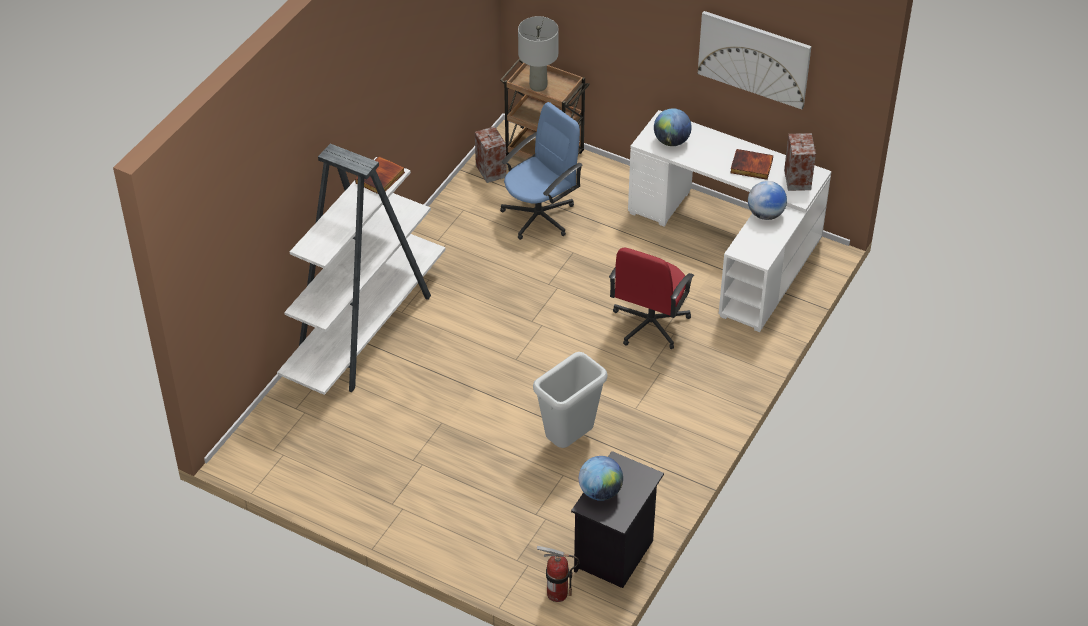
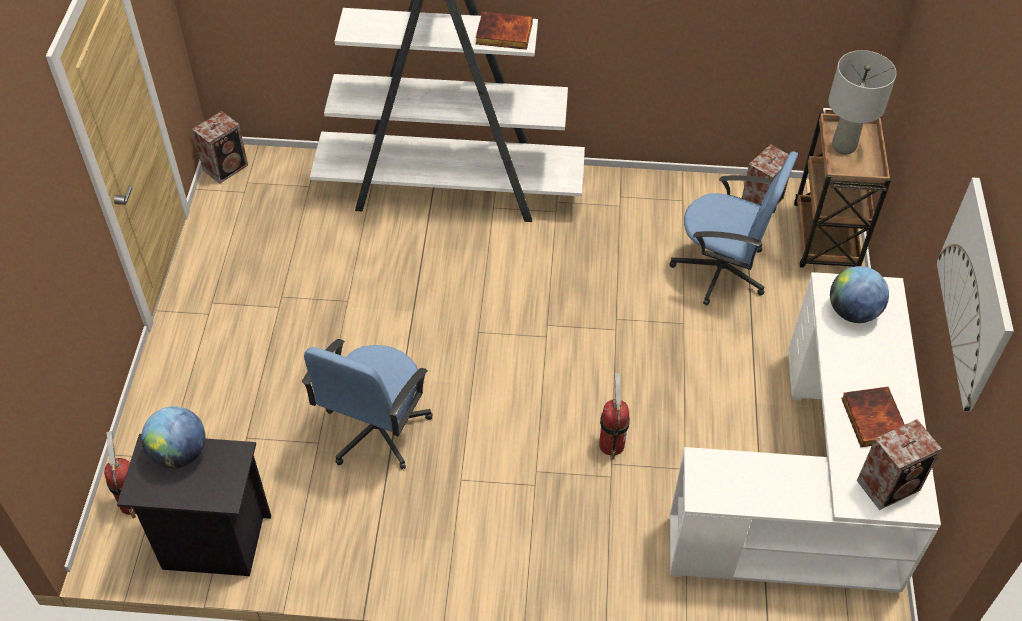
camera: 65 degrees right, 5 degrees up
(246, 459) = (227, 167): none -> speaker
(569, 441) = (375, 430): grey trash can -> blue office chair
(649, 324) = (611, 444): red office chair -> fire extinguisher
(765, 214) = (795, 471): globe -> none

